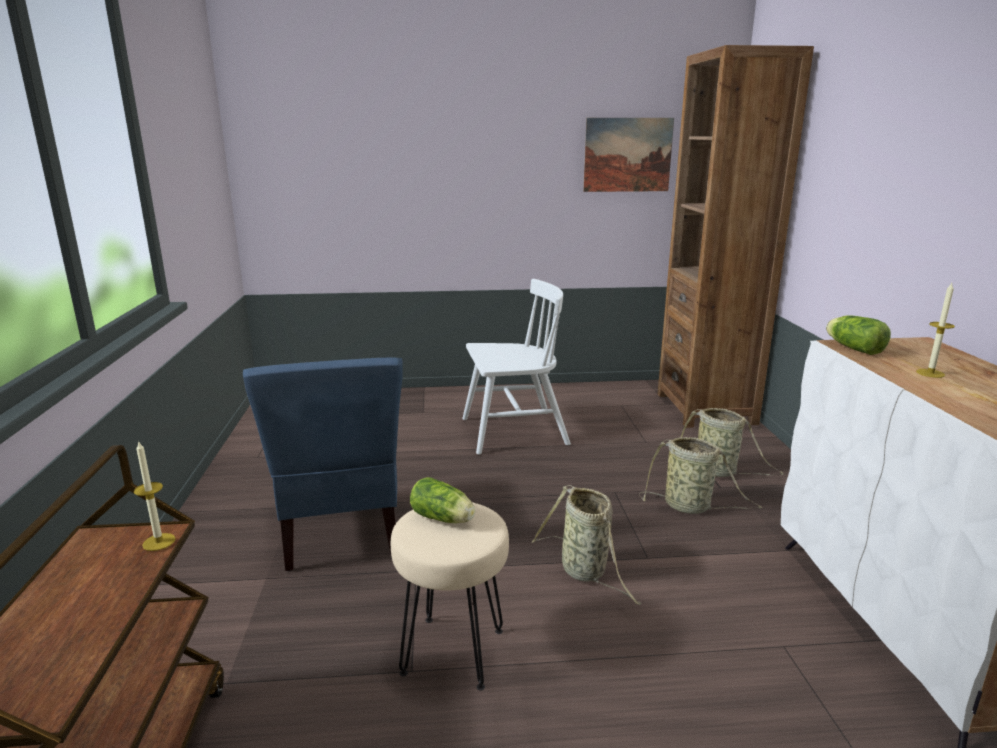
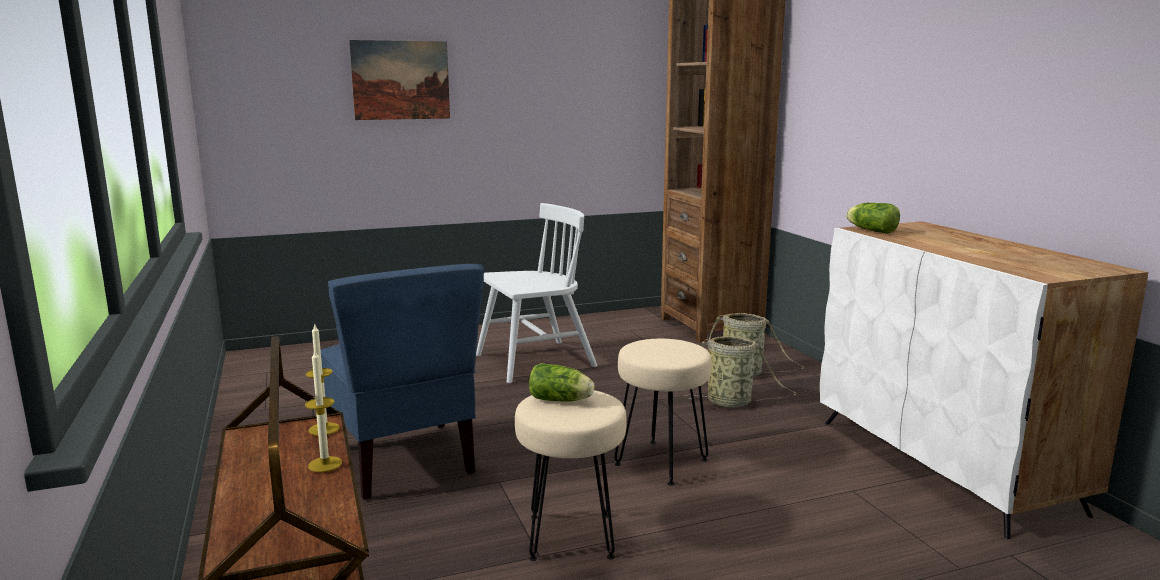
camera: 15 degrees left, 5 degrees down
(586, 572) = (662, 462): basket -> beige stool
(627, 155) = (615, 82): picture -> picture (401, 80)
(930, 373) = (937, 241): candle -> candle (325, 464)

